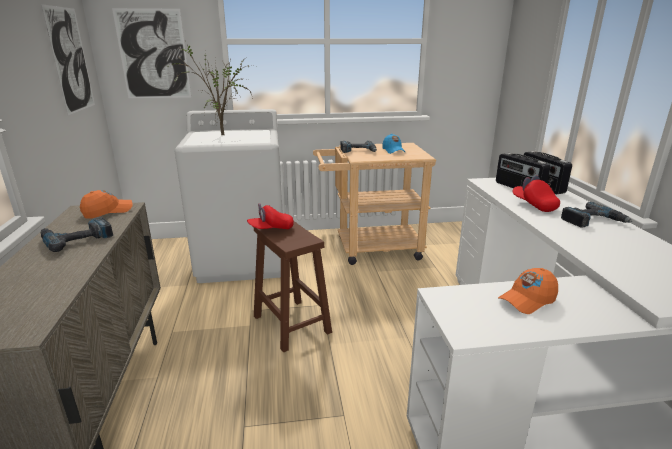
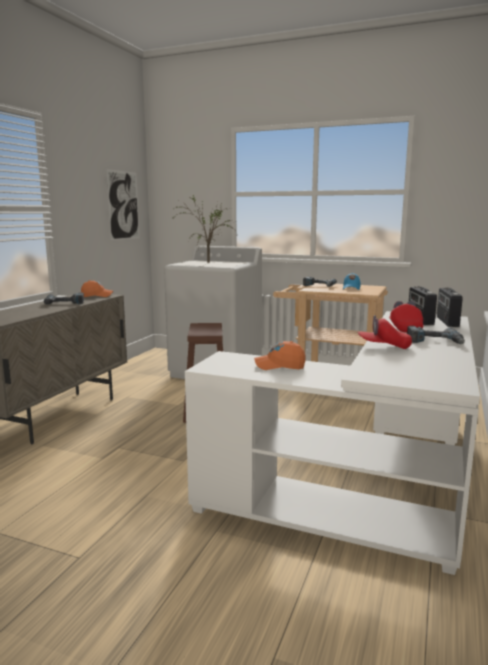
camera: 30 degrees right, 10 degrees down
(153, 54) = (184, 204): picture -> none
(271, 229) = (198, 326): red cap -> red cap (383, 347)

